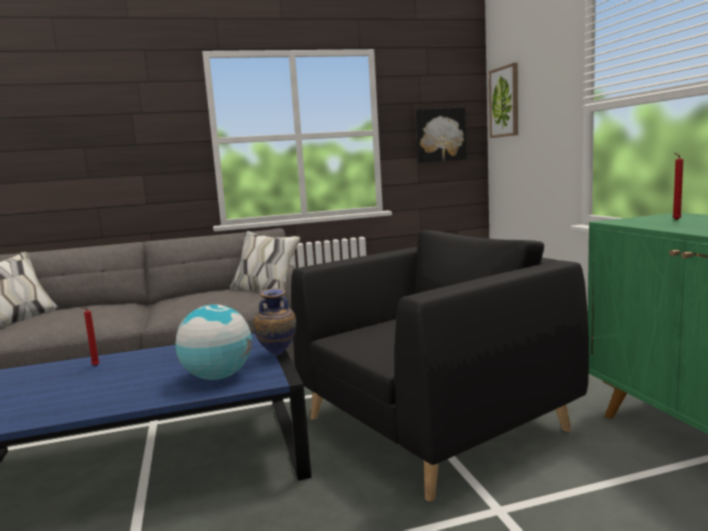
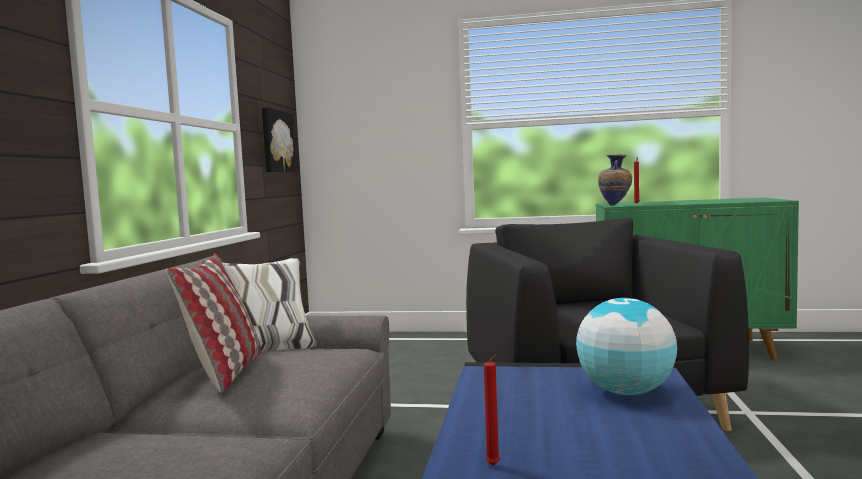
camera: 65 degrees left, 5 degrees down
(202, 295) = (226, 372): none -> pillow
(277, 356) = (574, 366): vase -> vase (615, 205)
(504, 102) = (335, 113): picture -> none

